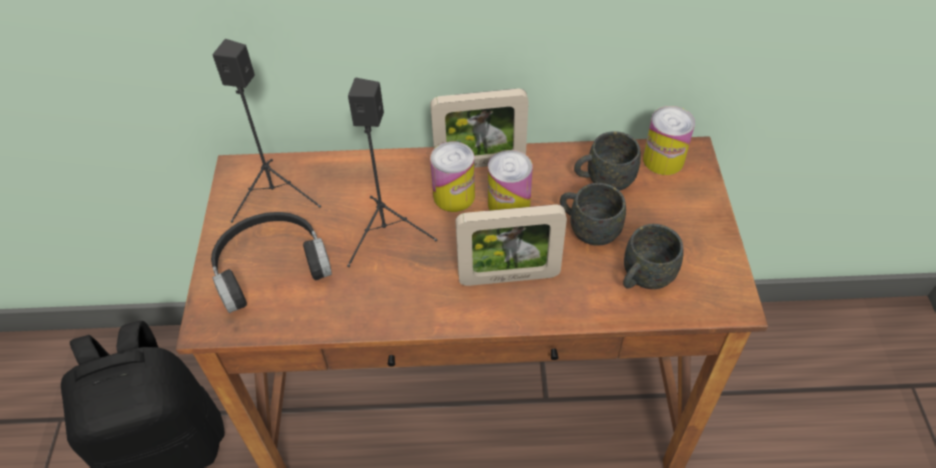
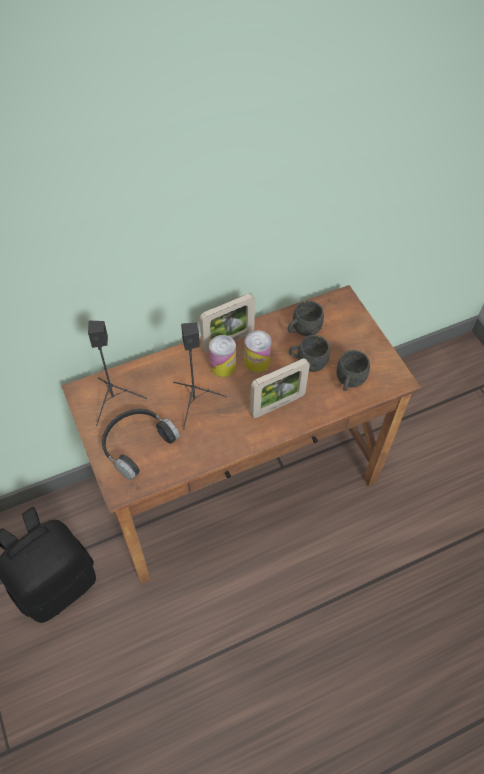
camera: 25 degrees left, 5 degrees up
(663, 160) = (330, 307): can -> none

